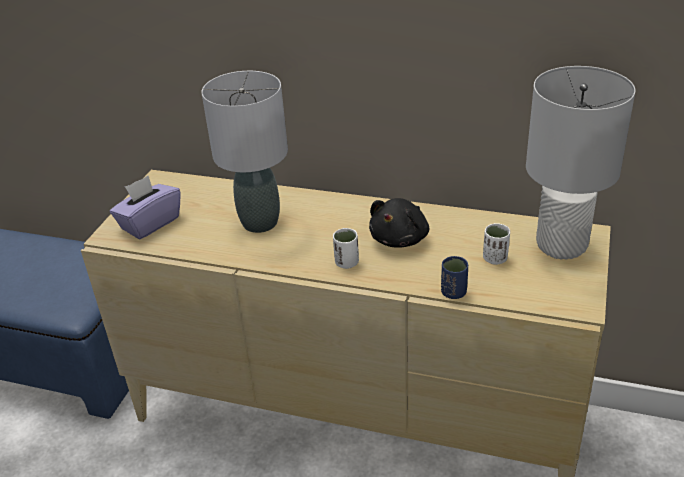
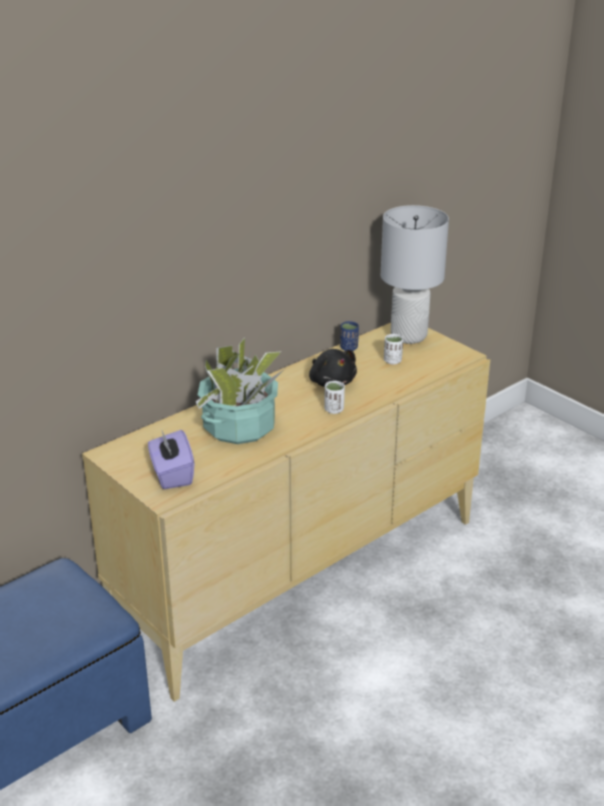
camera: 60 degrees left, 5 degrees down
(259, 223) = (239, 427): grey table lamp -> potted plant
(453, 293) = (409, 386): blue cup -> blue cup (349, 348)

